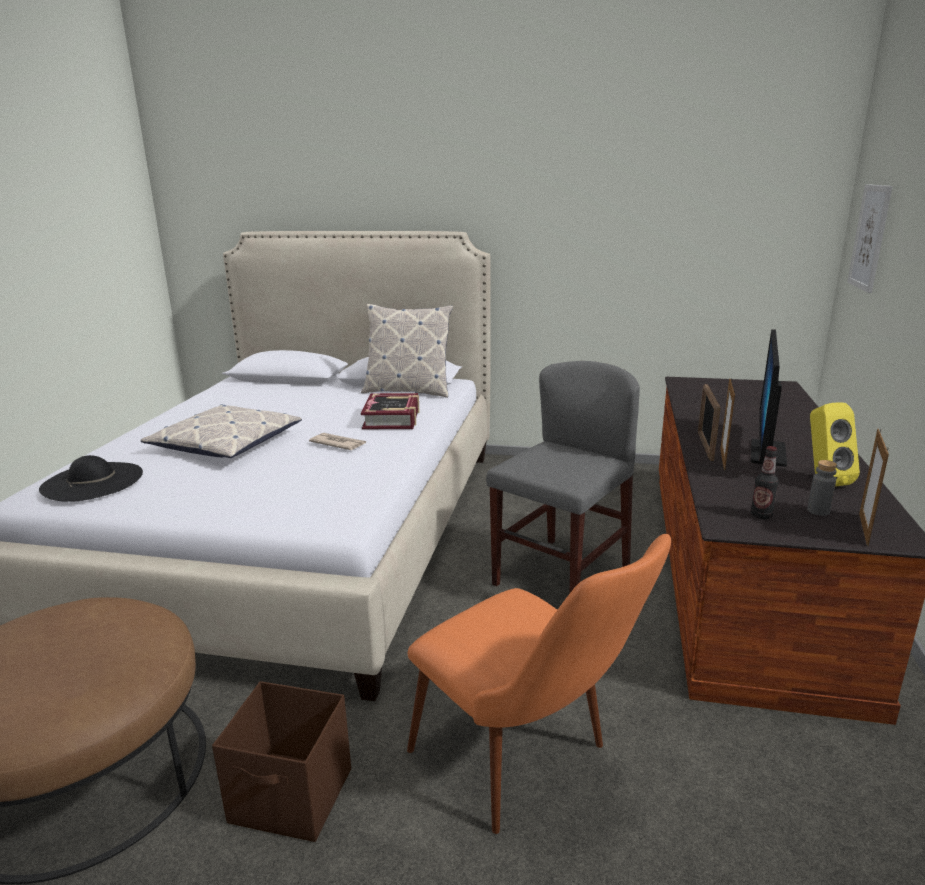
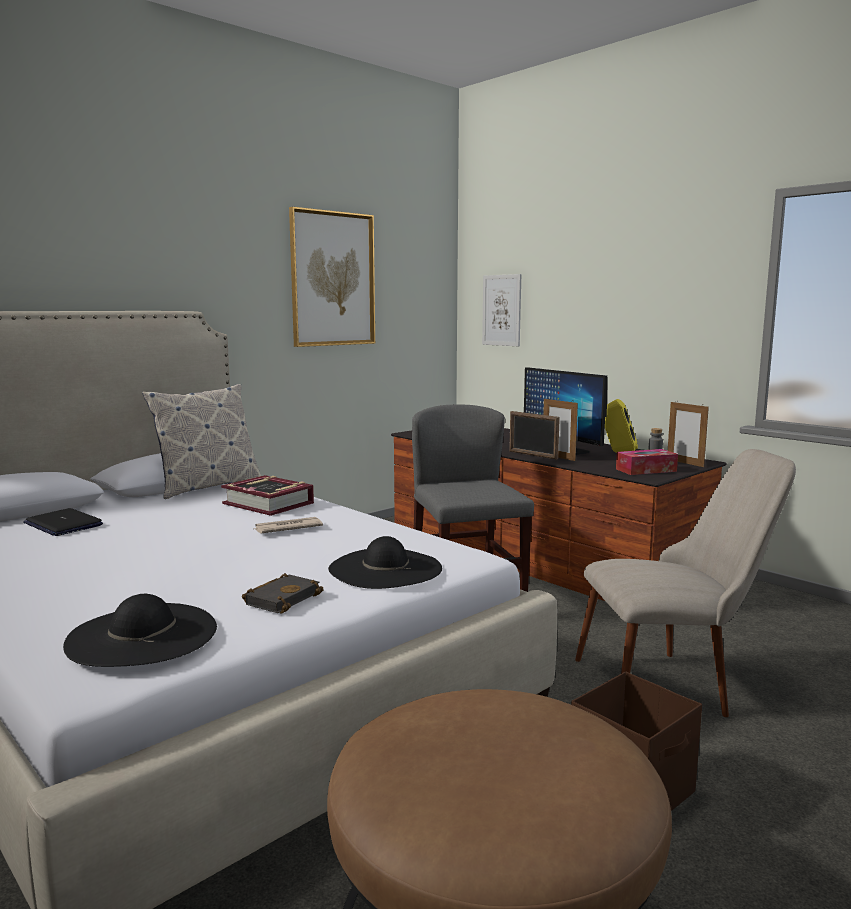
camera: 55 degrees left, 10 degrees down
(185, 492) = (282, 598): none -> black book
(226, 443) = (171, 563): pillow -> none
(275, 501) = (385, 568): none -> black hat
(276, 395) = (63, 524): none -> laptop
(529, 767) = (673, 684): orange chair -> beige chair
(635, 194) = (332, 279): none -> picture
(761, 515) = (646, 470): bottle -> tissue box

